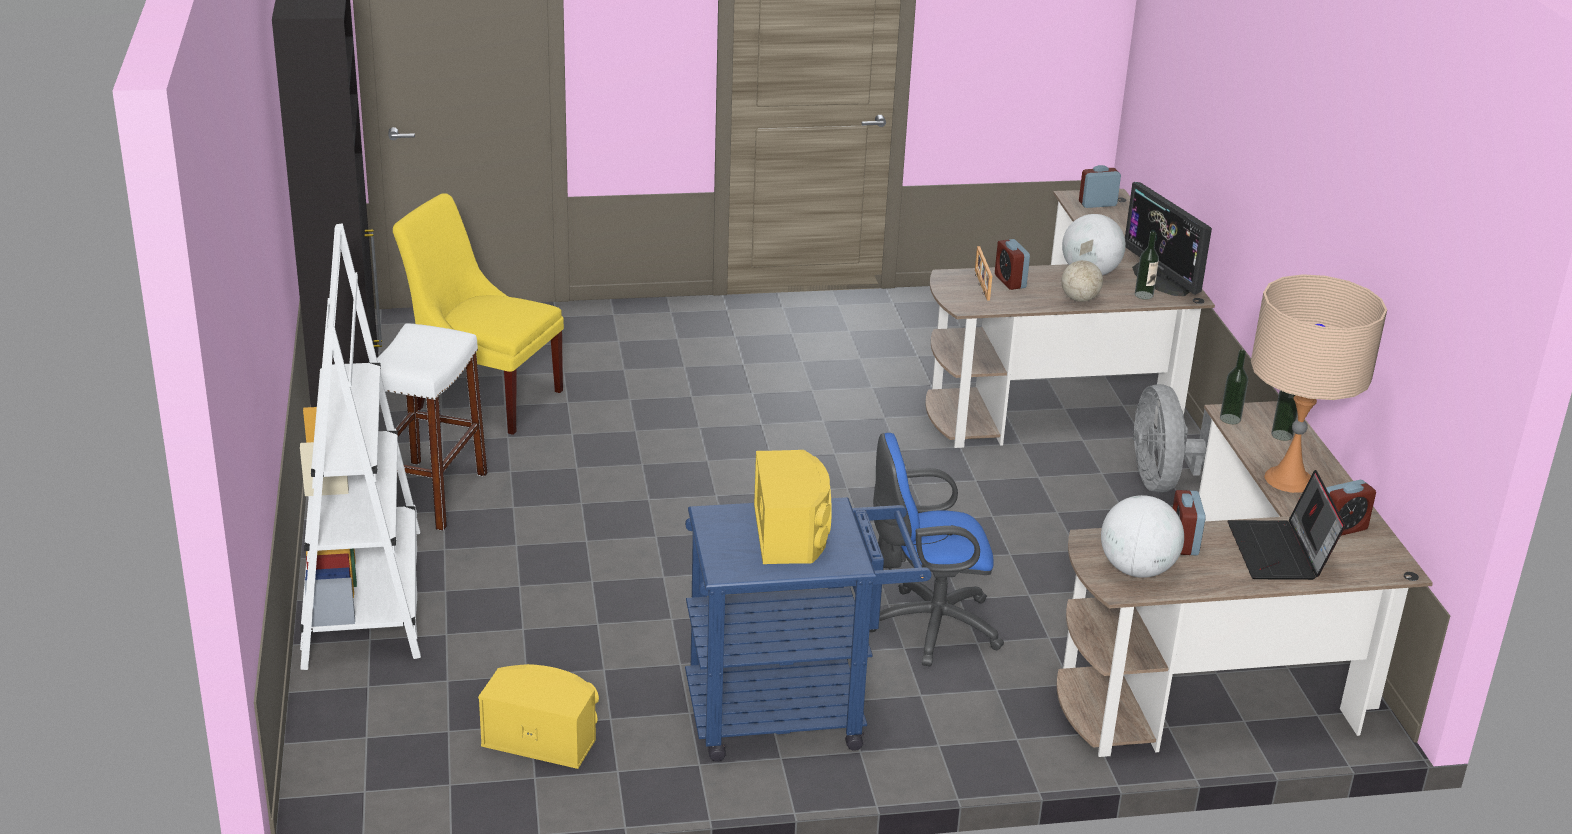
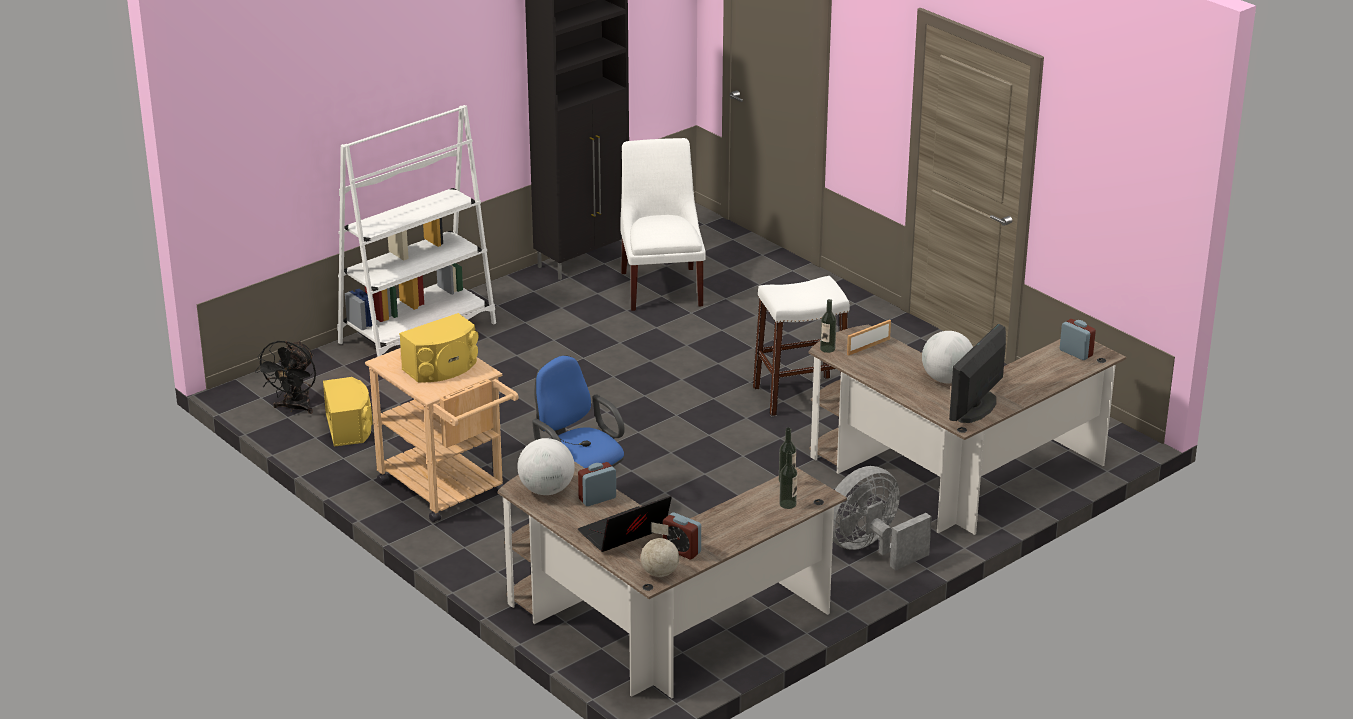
camera: 60 degrees right, 0 degrees up
(428, 494) = (536, 311): white stool -> white stool (800, 396)
(432, 770) = (294, 408): none -> black fan
(484, 397) = (662, 286): yellow chair -> white chair
(793, 712) = (448, 492): blue cart -> beige cart
(1010, 281) = (889, 355): alarm clock -> none
(1080, 299) = (897, 386): globe -> globe (660, 573)
(1144, 295) = (940, 407): bottle -> bottle (827, 349)
(1289, 479) = (726, 519): beige table lamp -> none

